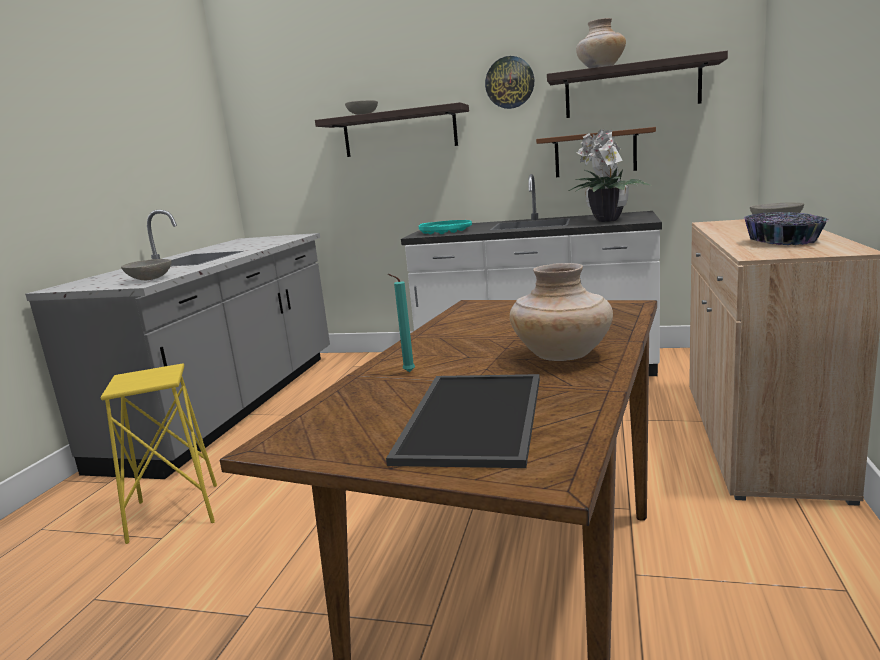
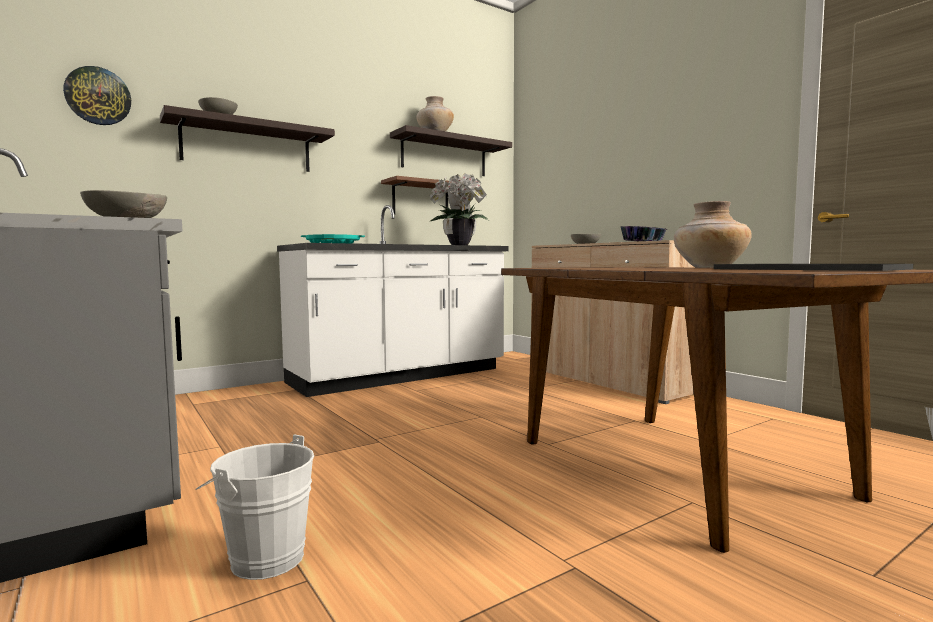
camera: 50 degrees left, 10 degrees down
(174, 512) = (261, 557): yellow stool -> white bucket
(407, 372) = (675, 269): turquoise candle -> none
(509, 82) = (358, 127): wall clock -> wall clock (98, 96)

